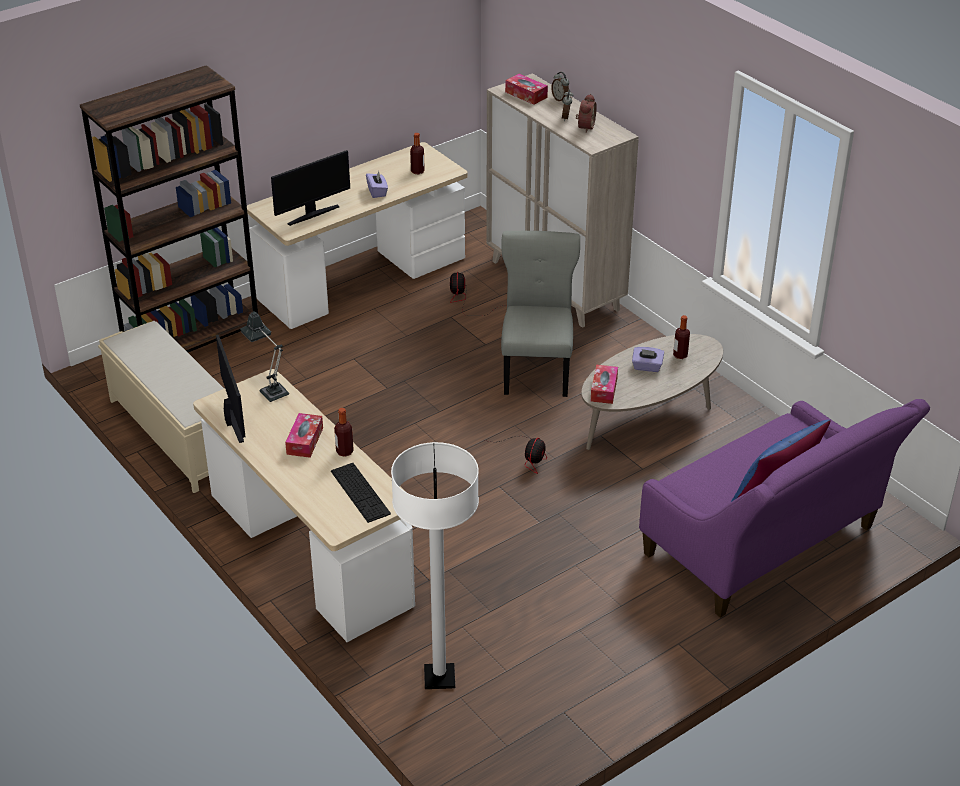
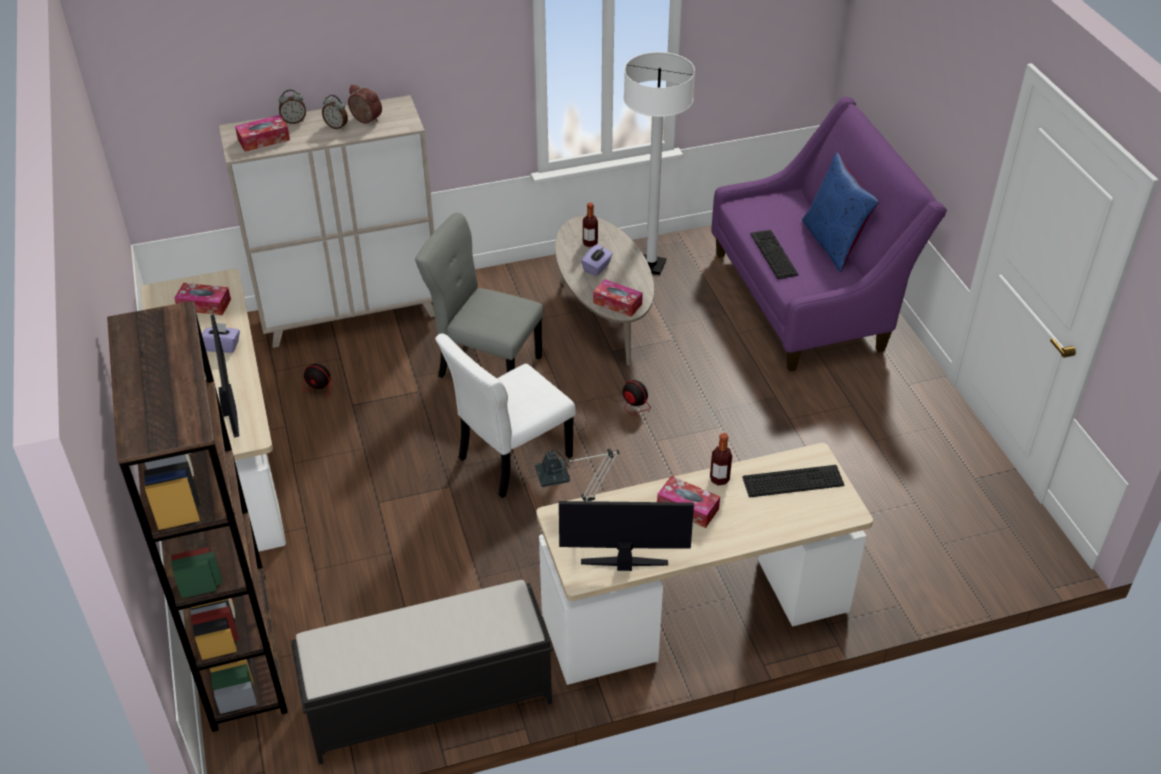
camera: 70 degrees left, 5 degrees up
(176, 433) = (427, 701): beige bench -> black bench
(417, 171) = (204, 305): bottle -> tissue box
(433, 411) = (510, 459): none -> white chair
(439, 677) = (913, 552): white floor lamp -> white floor lamp (651, 266)
(725, 459) = (773, 254): none -> keyboard

